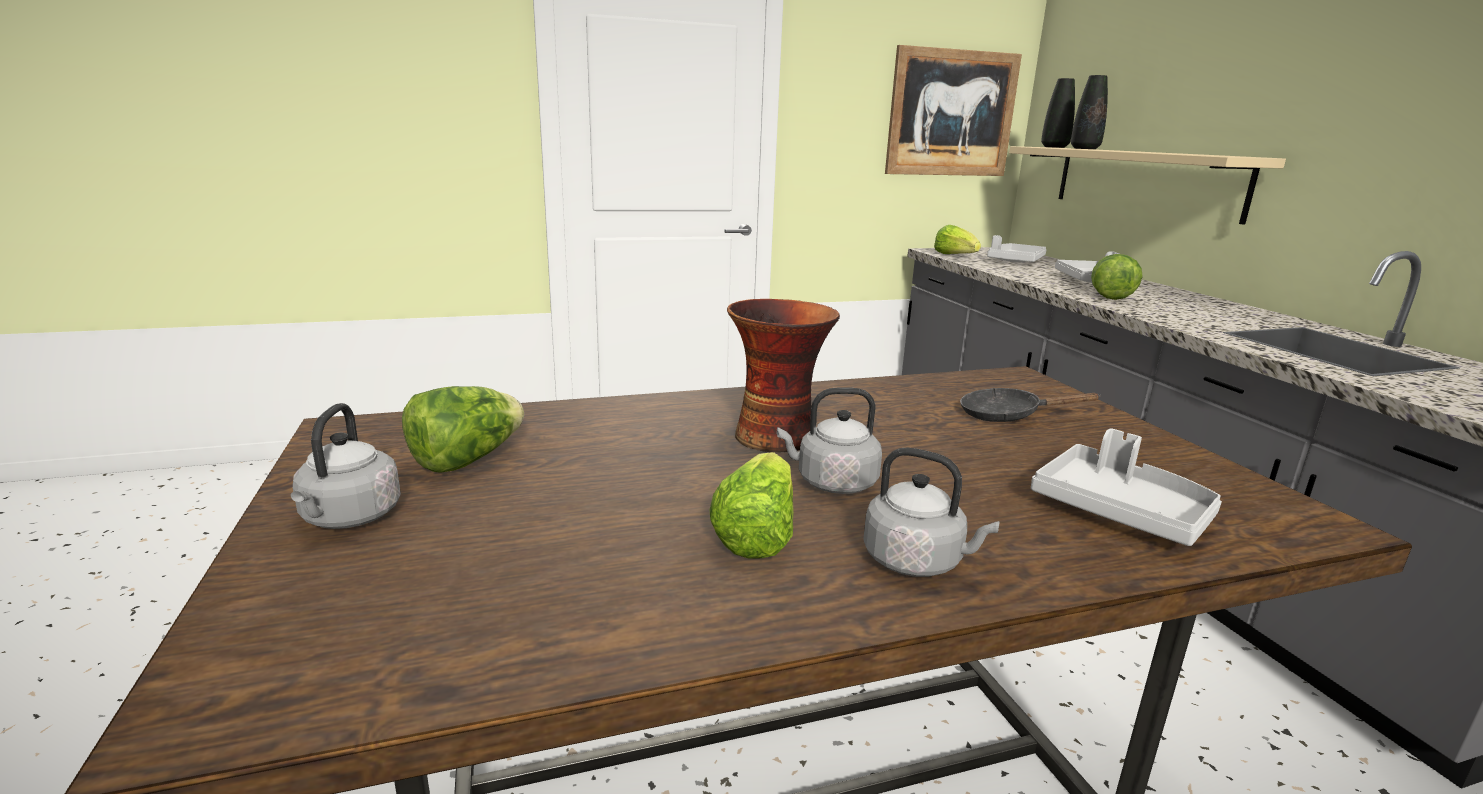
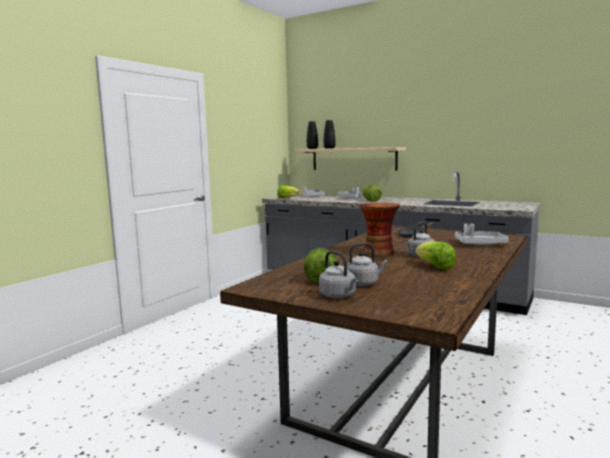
camera: 40 degrees left, 10 degrees down
(917, 561) = (473, 260): grey kettle -> grey kettle (363, 283)
(951, 114) = (265, 137): picture -> none

